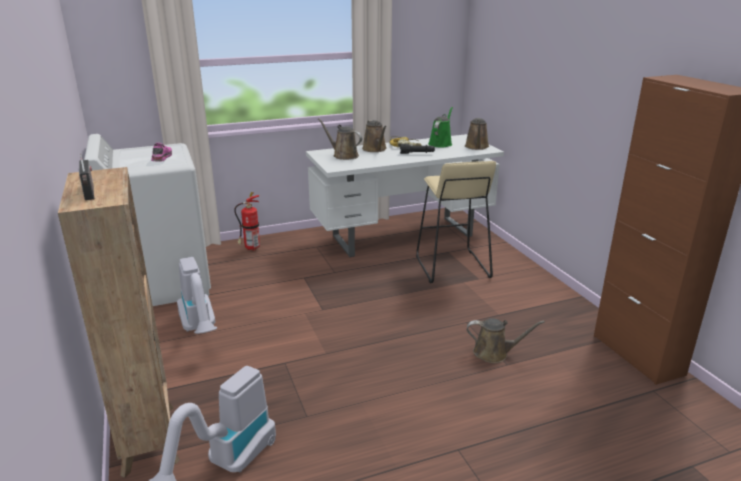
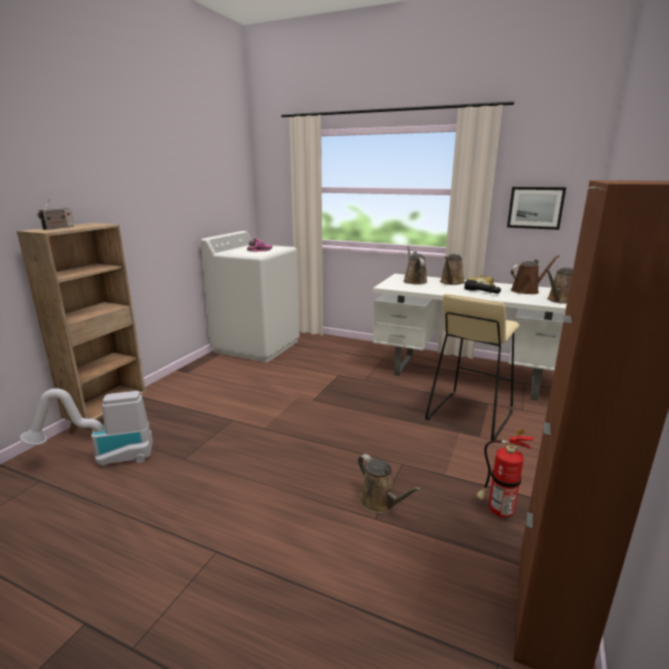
camera: 45 degrees right, 5 degrees down
(200, 329) = (230, 378): vacuum cleaner -> none
(250, 249) = (338, 345): fire extinguisher -> fire extinguisher (497, 511)
(421, 65) = (535, 207): none -> picture
(441, 143) = (527, 291): green watering can -> brown watering can

